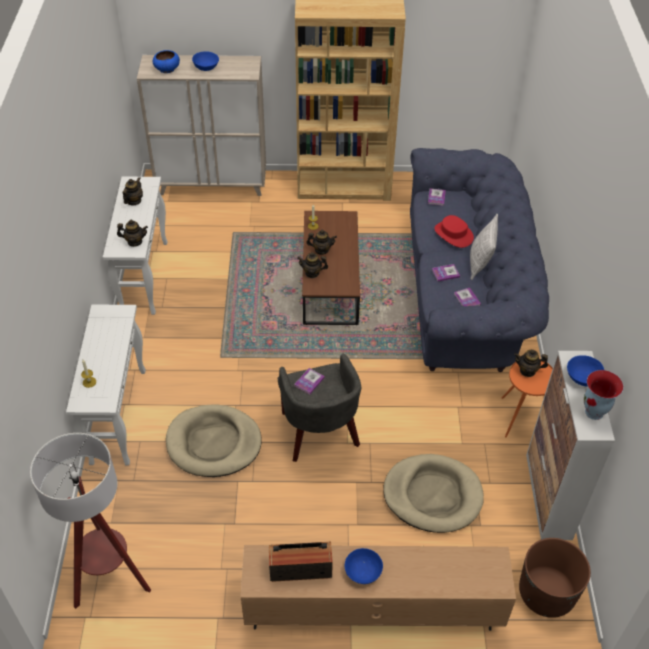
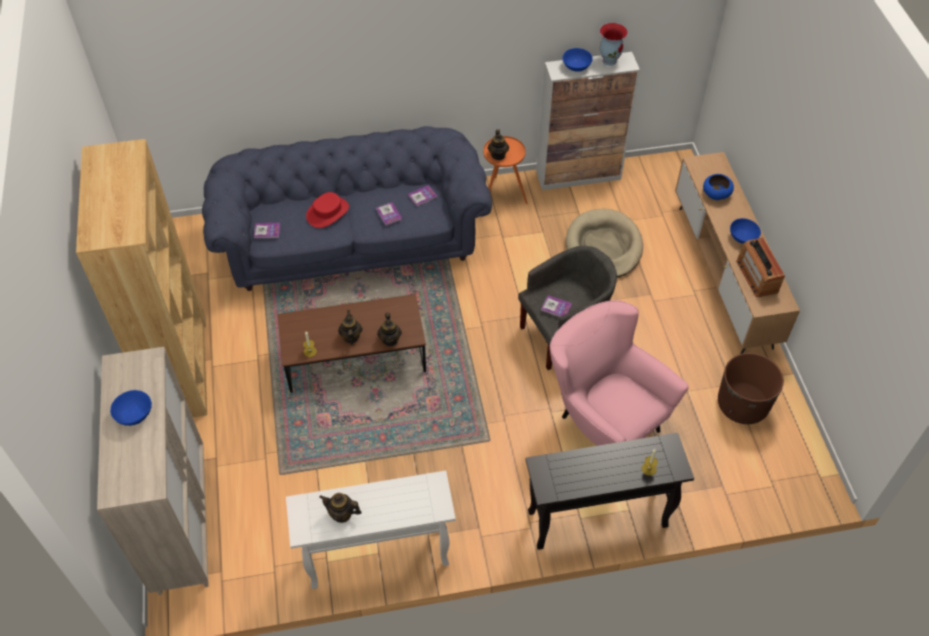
camera: 100 degrees left, 5 degrees up
(111, 579) = (778, 467): floor lamp -> none
(118, 415) = (596, 520): white console table -> black console table
(134, 242) = (421, 489): teapot -> none
(167, 69) = (140, 464): blue bowl -> blue bowl (716, 194)
(214, 443) = (603, 420): beige dog bed -> pink armchair
(480, 264) = (368, 190): pillow -> none
(546, 593) = (665, 175): brown planter -> brown planter (742, 405)

